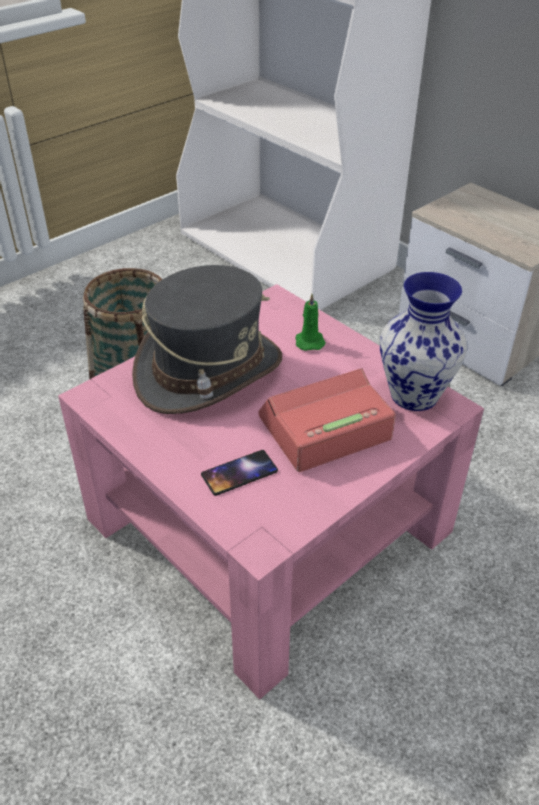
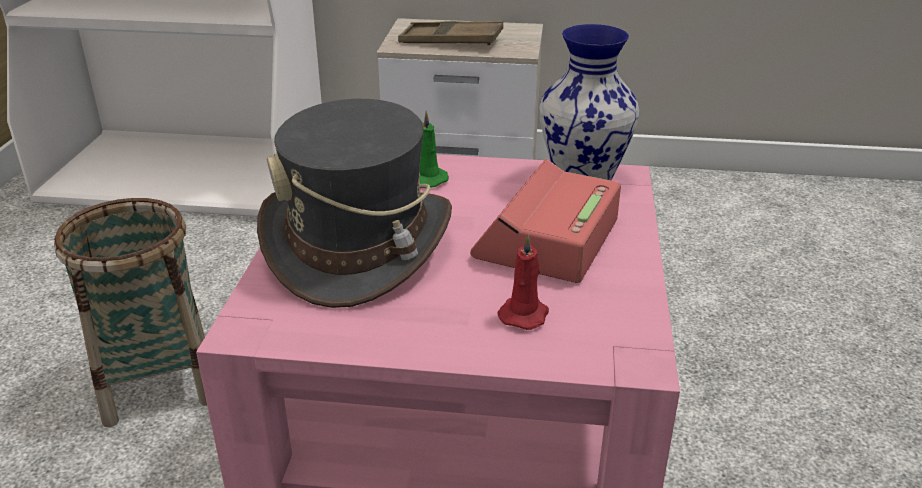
camera: 40 degrees left, 10 degrees down
(239, 473) = (524, 314): phone -> red candle
(482, 221) = (451, 41): none -> brown tray

